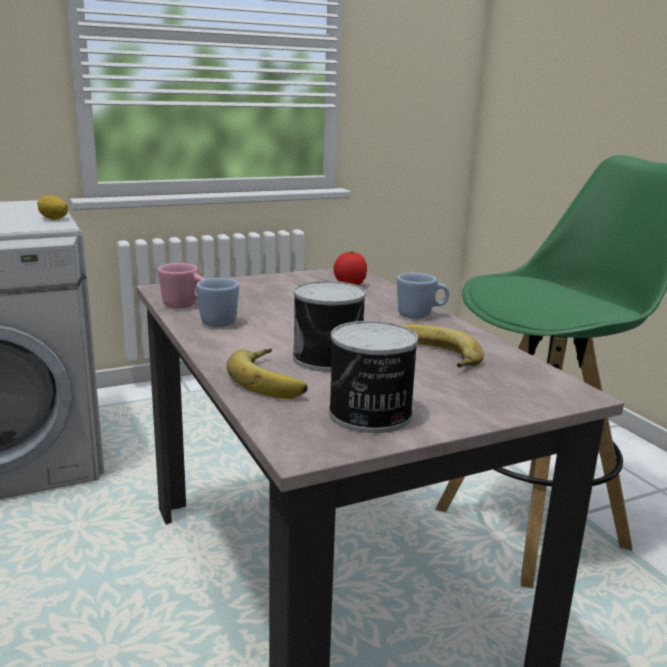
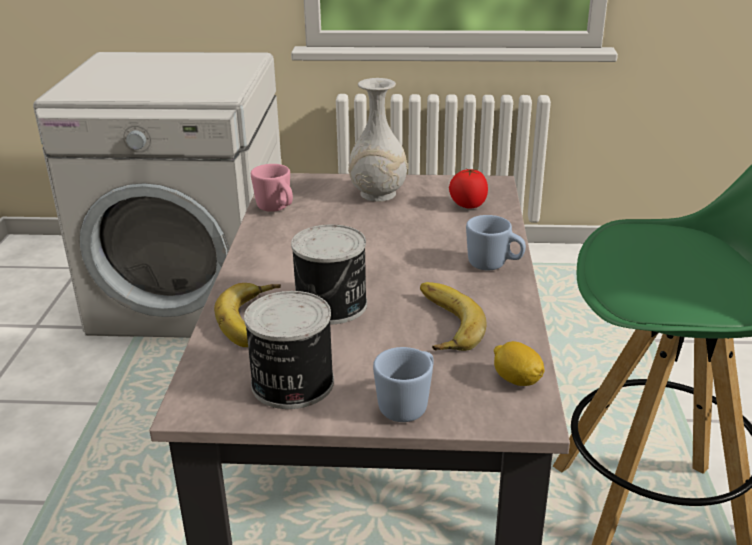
camera: 30 degrees right, 10 degrees up
(53, 219) = (232, 85): lemon -> lemon (516, 380)
(220, 321) = (287, 235): blue mug -> blue mug (408, 405)
(265, 287) = (378, 194): none -> white vase

